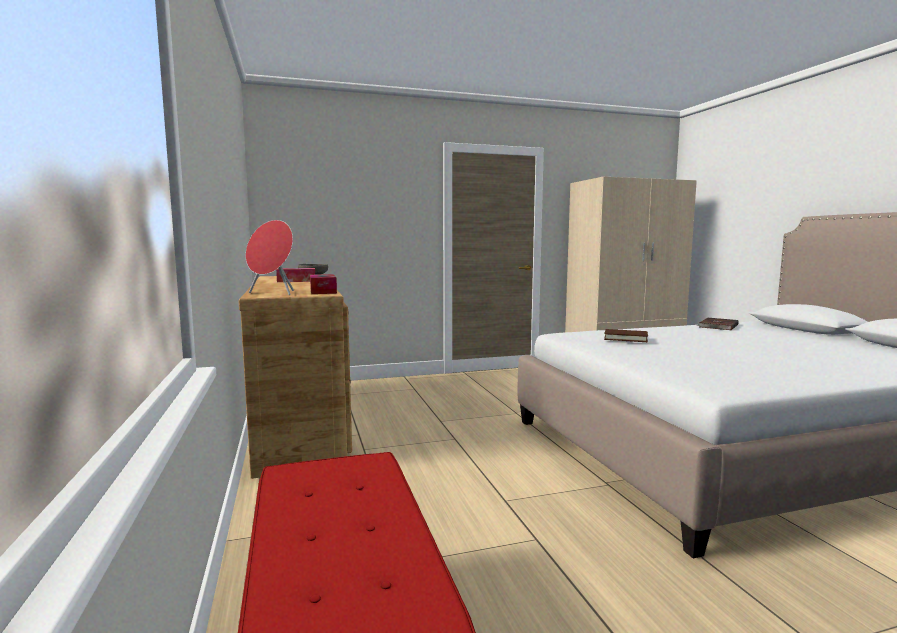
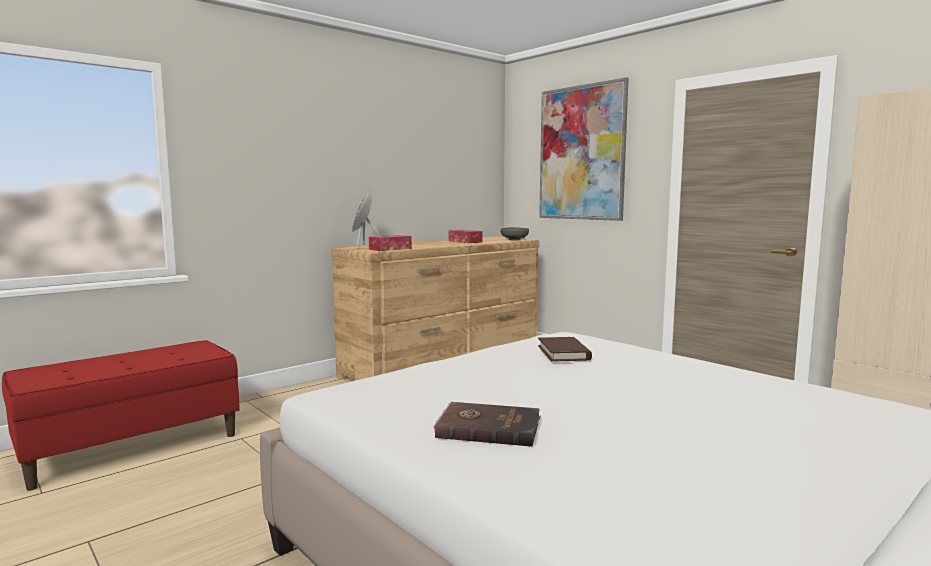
camera: 65 degrees right, 0 degrees up
(356, 192) = (581, 153): none -> picture
(717, 326) = (840, 399): brown book -> brown book (488, 427)

